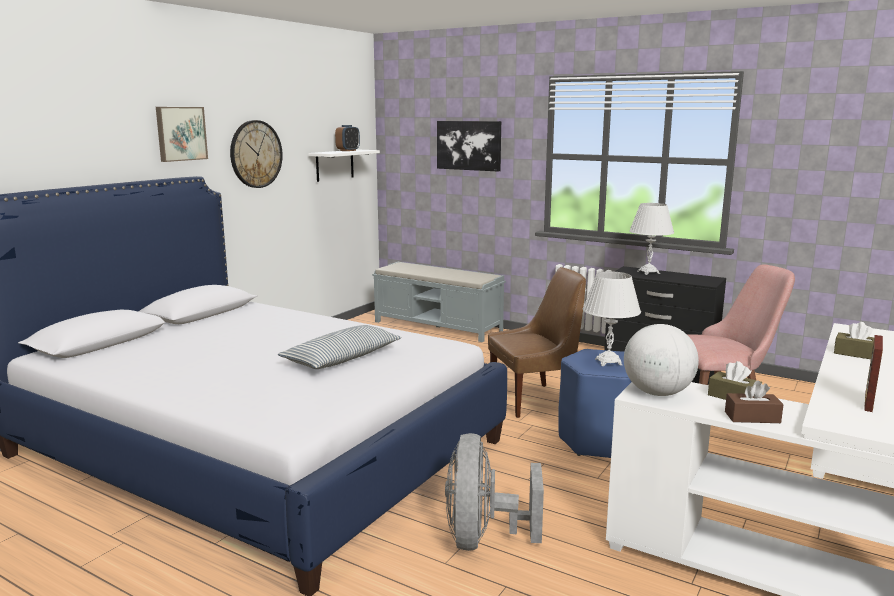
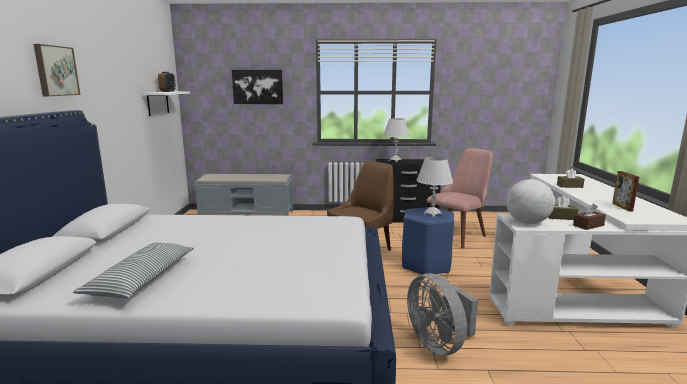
camera: 30 degrees left, 0 degrees up
(256, 154) = (110, 92): wall clock -> none
(342, 358) = (289, 242): pillow -> pillow (142, 279)

